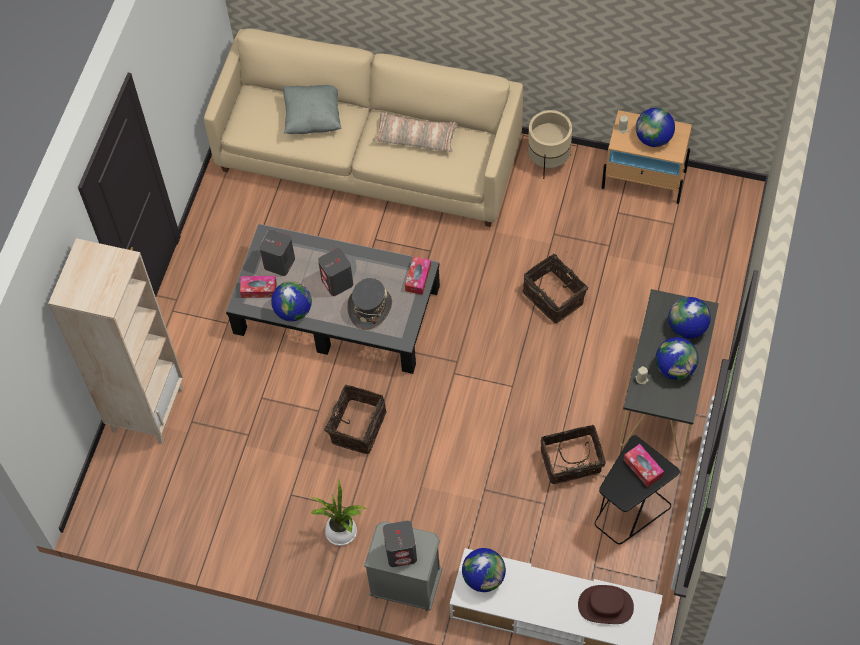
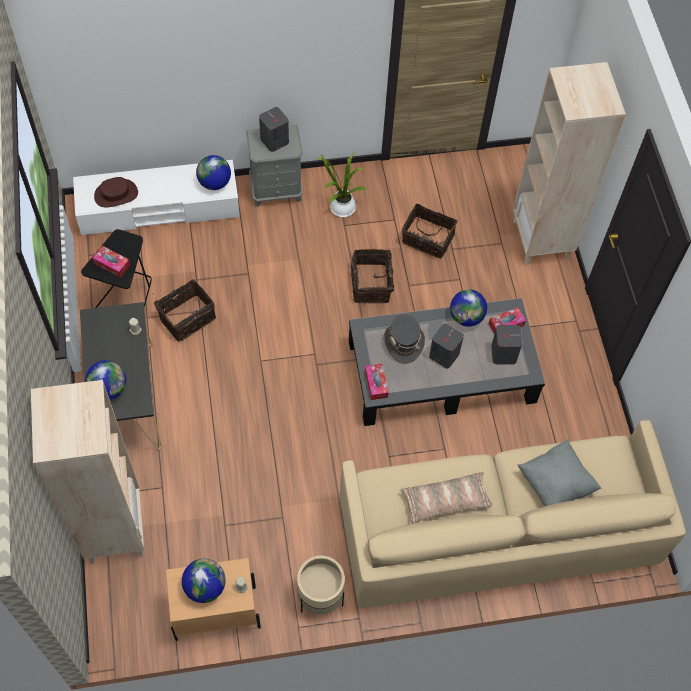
camera: 150 degrees right, 0 degrees up
(554, 296) = (256, 454): basket -> basket (427, 240)
(675, 368) = (109, 349): globe -> none
(713, 277) = (114, 529): none -> beige bookcase

